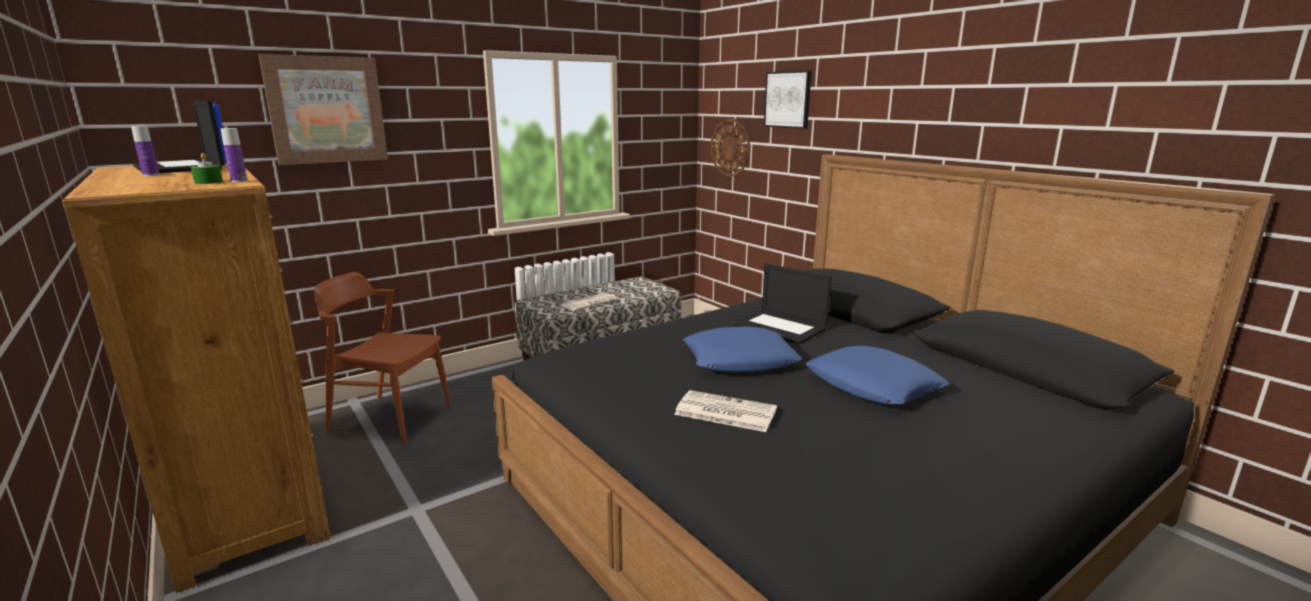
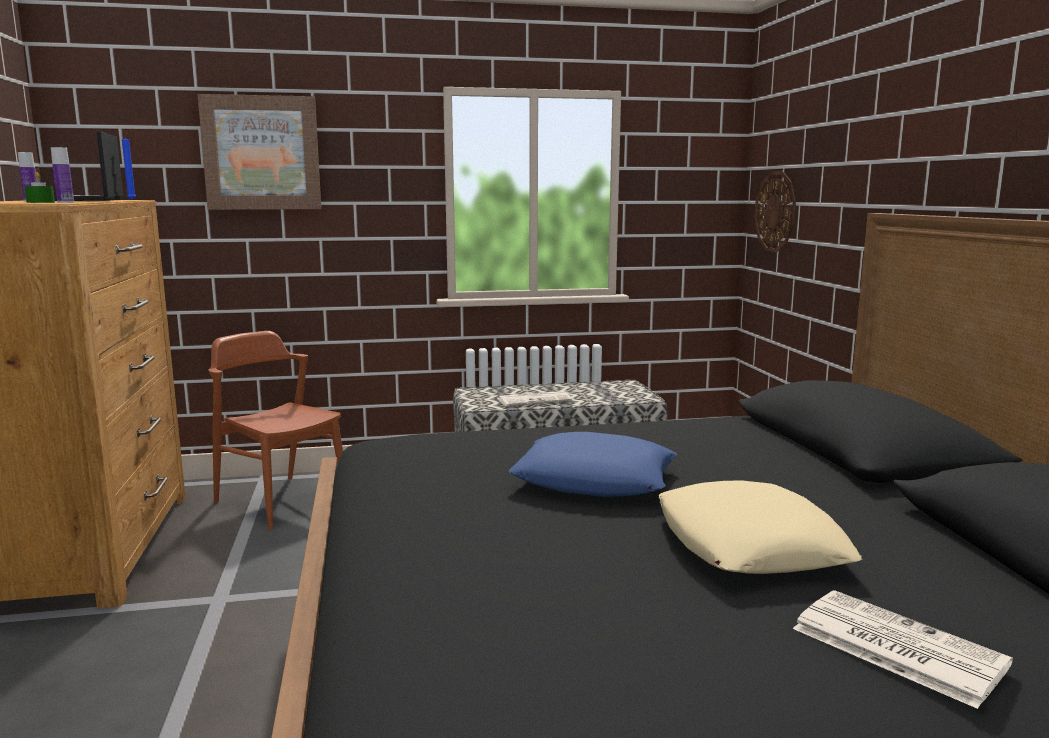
camera: 25 degrees right, 5 degrees down
(724, 412) = (485, 534): newspaper -> newspaper (894, 646)
(781, 327) = (709, 451): laptop -> none
(788, 99) = (841, 137): picture -> none
(873, 385) = (749, 544): blue pillow -> beige pillow

